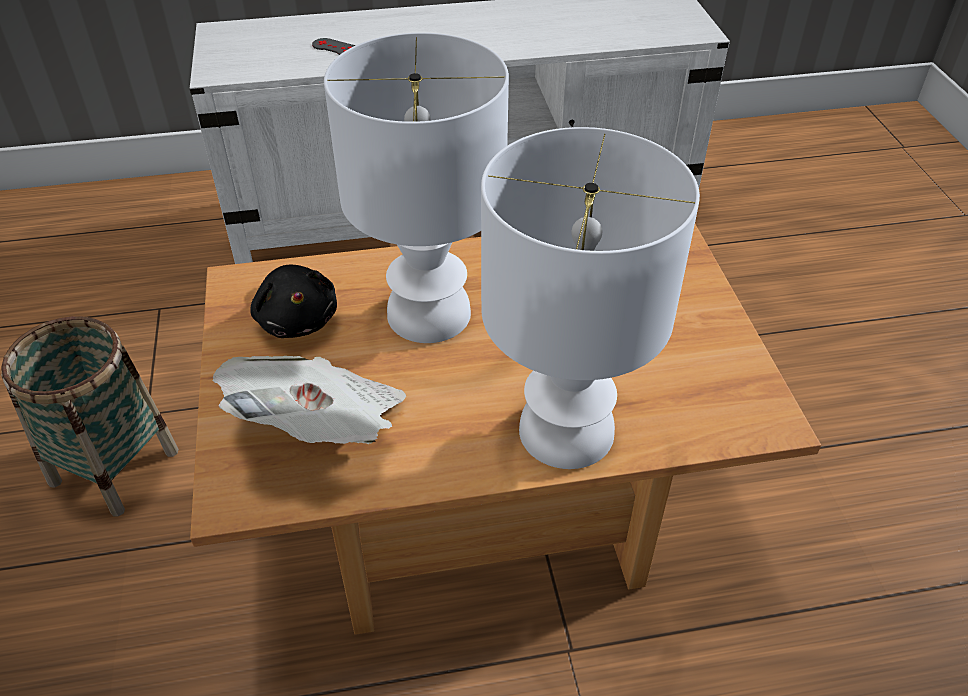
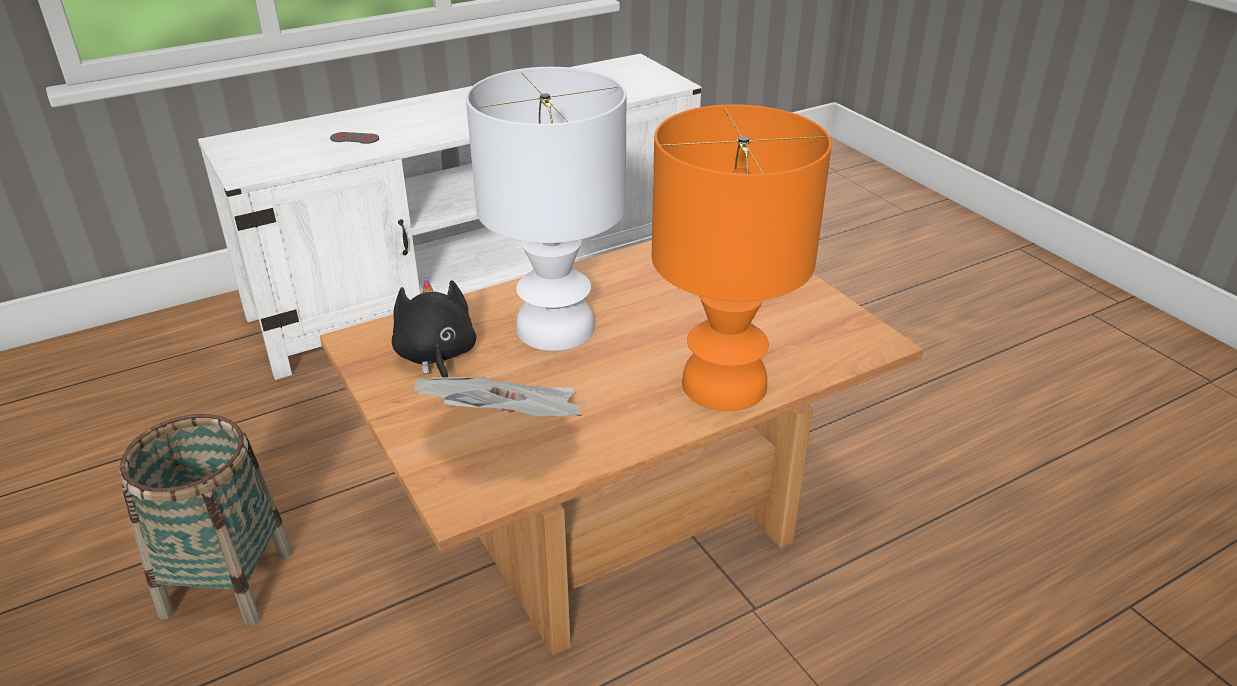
camera: 20 degrees left, 10 degrees down
(297, 319) = (436, 357): black plush toy -> black plush toy turned 150 degrees counterclockwise
(563, 431) = (722, 385): white table lamp -> orange table lamp

